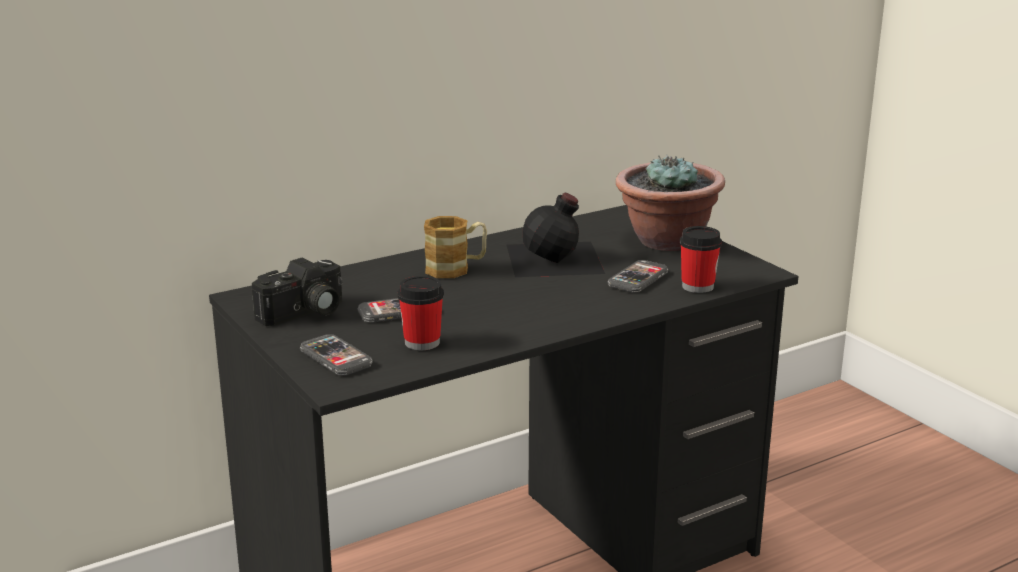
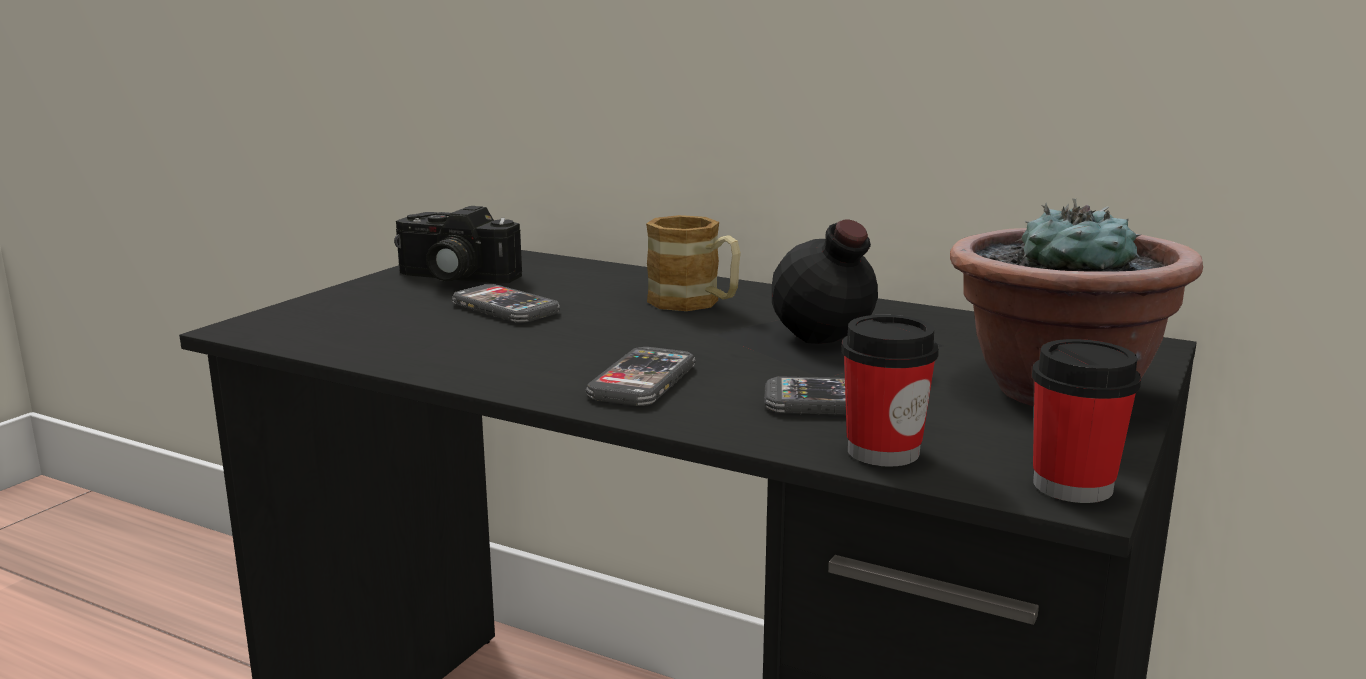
camera: 60 degrees right, 5 degrees down
(336, 358) = (329, 312): phone -> phone (642, 381)
(422, 342) = (414, 336): cup -> cup (1072, 486)

